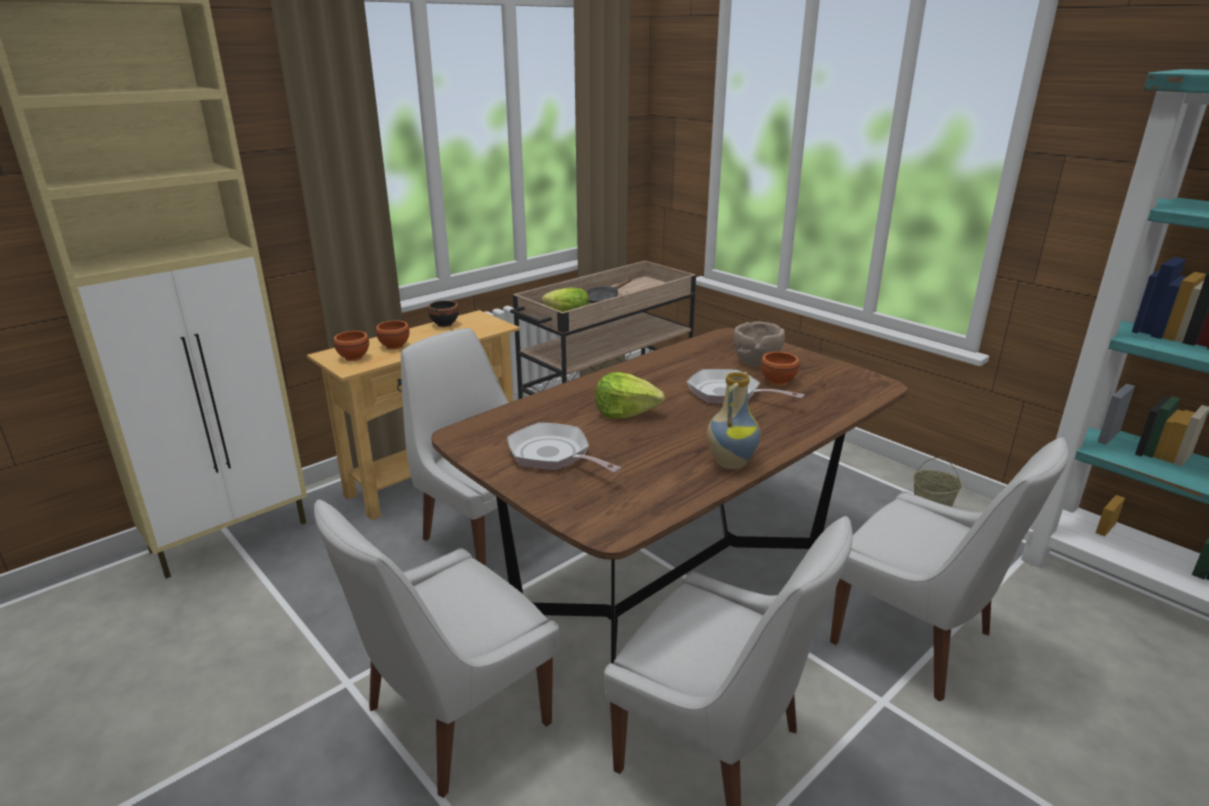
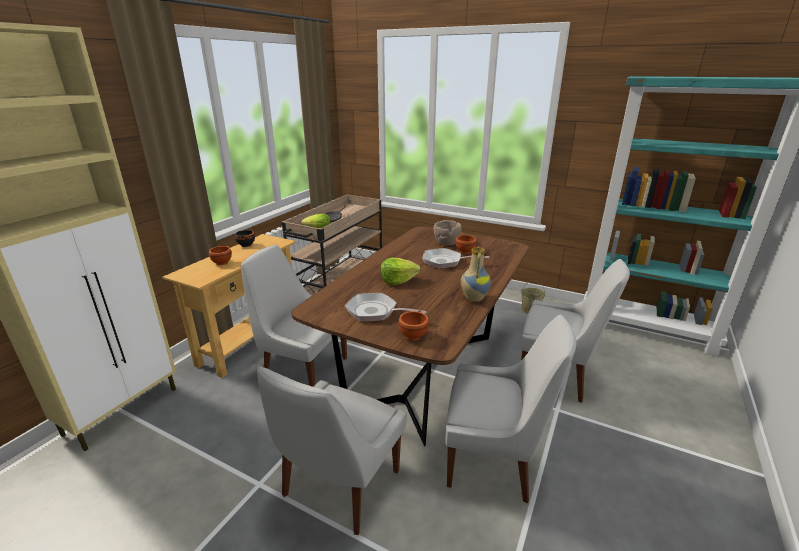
camera: 20 degrees left, 0 degrees up
(352, 358) = (198, 274): brown bowl -> brown bowl (412, 336)

